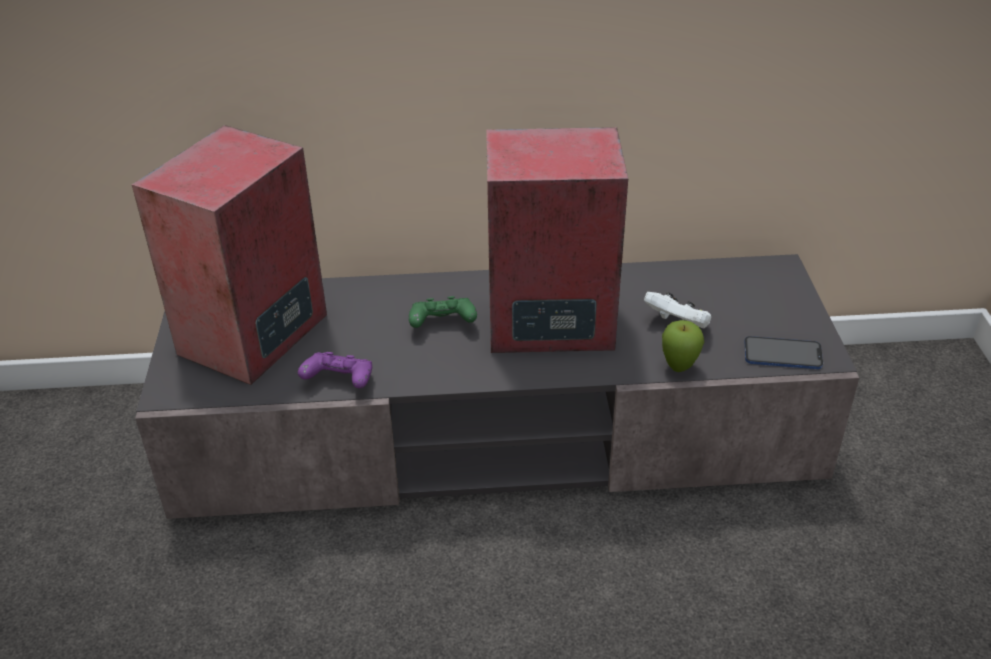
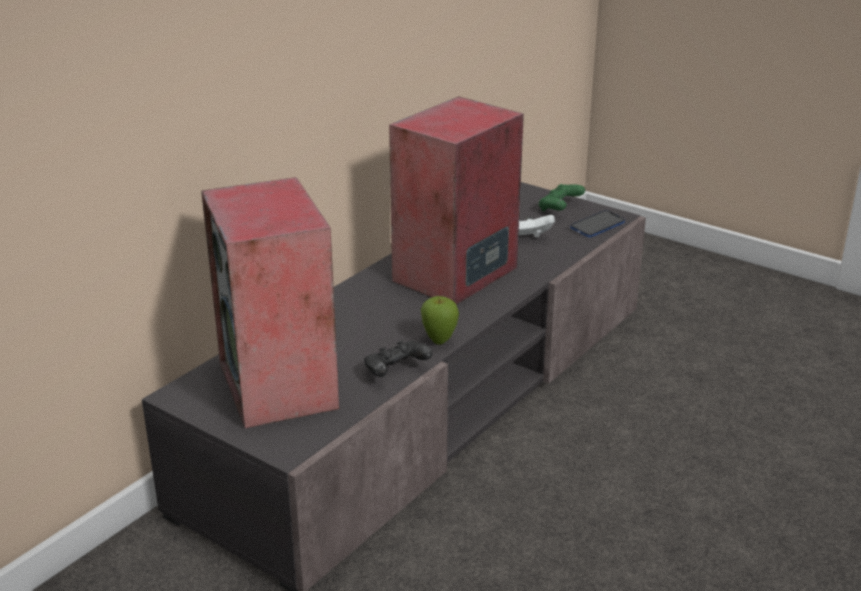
camera: 50 degrees left, 10 degrees down
(339, 382) = (395, 371): purple game controller -> black game controller
(442, 324) = (395, 309): green game controller -> green game controller (560, 208)
(679, 368) = (563, 257): apple -> apple (439, 341)

